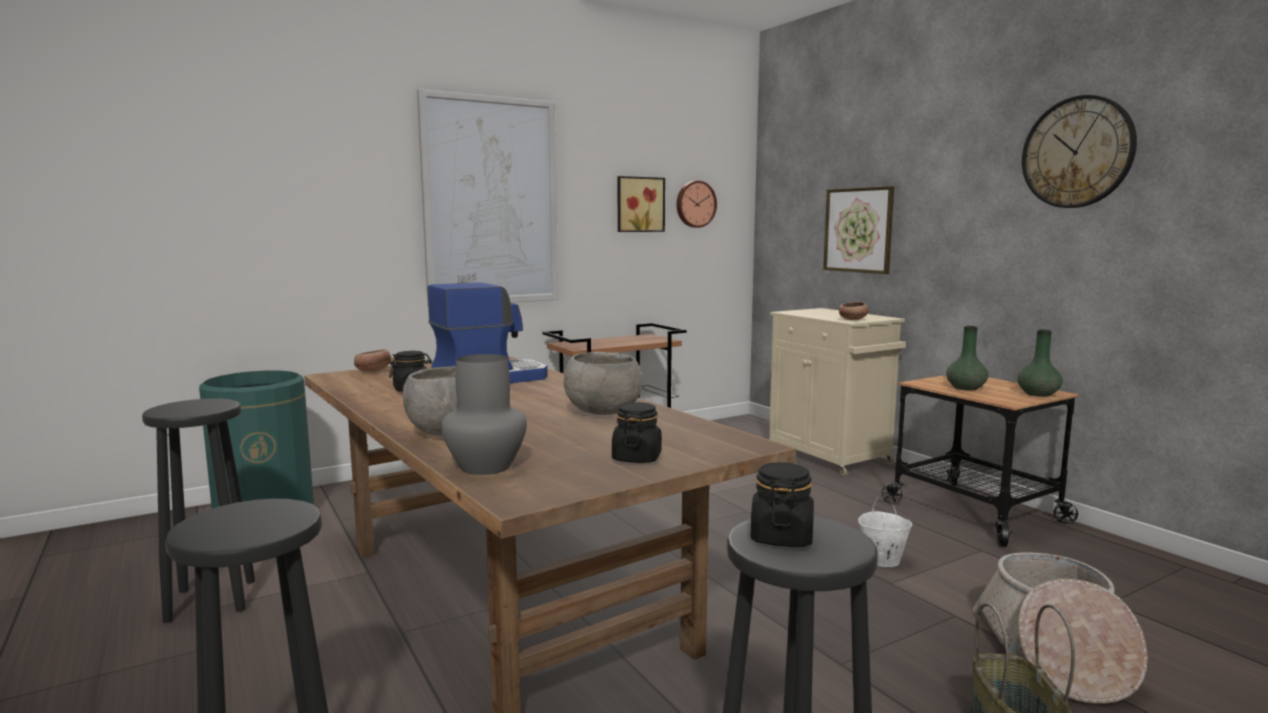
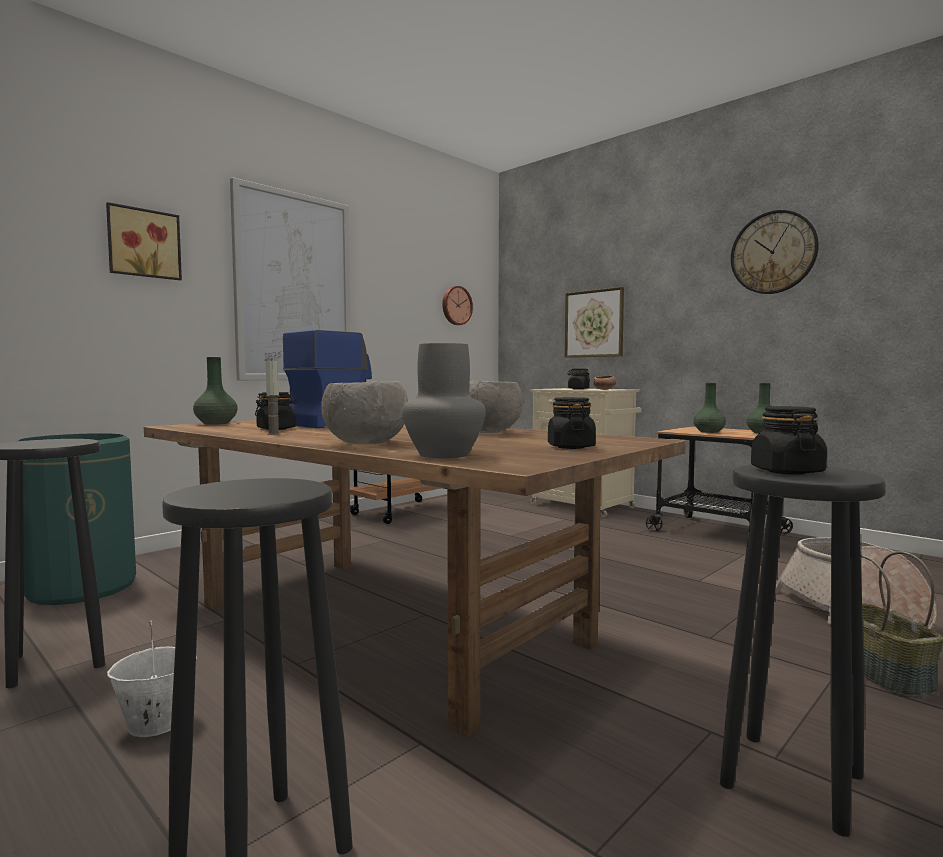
camera: 15 degrees left, 5 degrees down
(373, 371) = (216, 423): bowl -> green vase
(395, 402) = (273, 434): none -> candle
(639, 204) = (414, 302): picture -> picture (143, 243)
(826, 315) = (578, 389): none -> black jar
(882, 560) = (679, 567): white bucket -> white bucket (155, 723)

